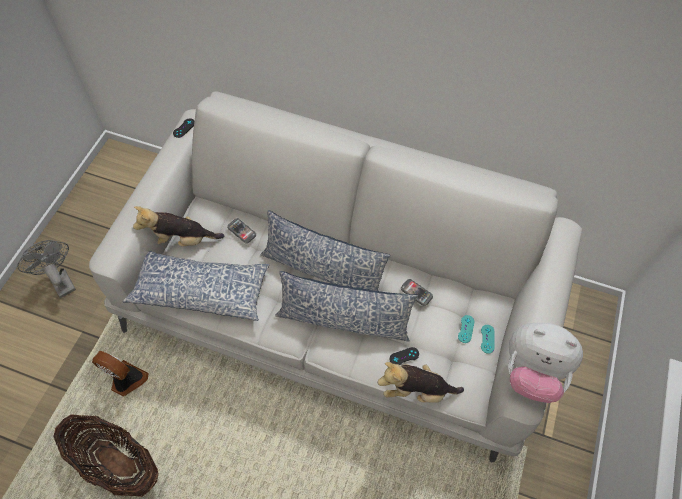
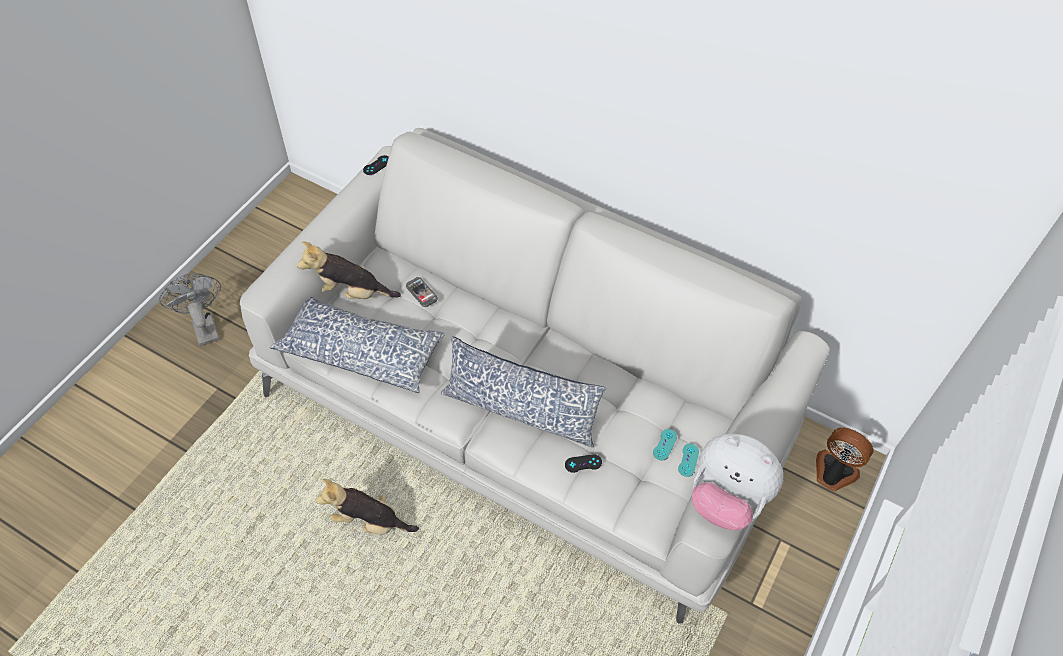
camera: 10 degrees right, 5 degrees down
(117, 462) = (229, 542): basket -> none
(127, 380) = (258, 451): fan -> fan (833, 473)
(322, 270) = (507, 351): pillow -> none
(416, 292) = (614, 394): phone -> none
(416, 390) = (589, 504): plush toy -> plush toy (369, 521)

